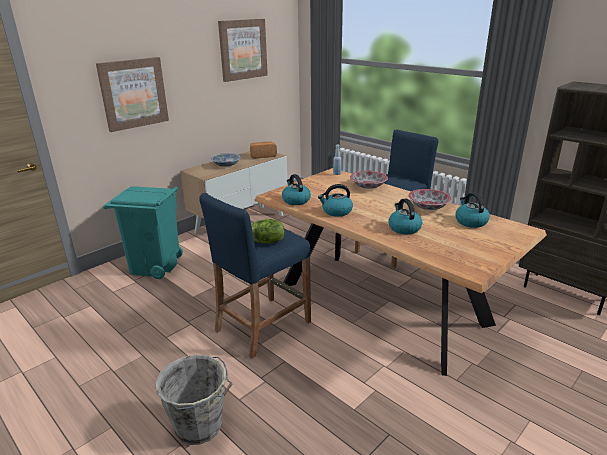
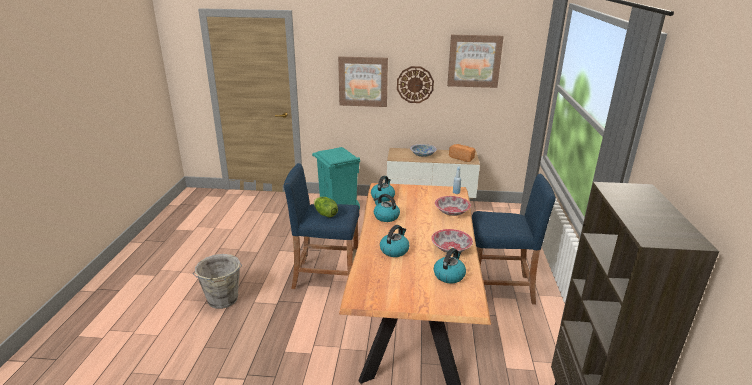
camera: 50 degrees right, 0 degrees up
(192, 86) = (415, 84): none -> wall clock

